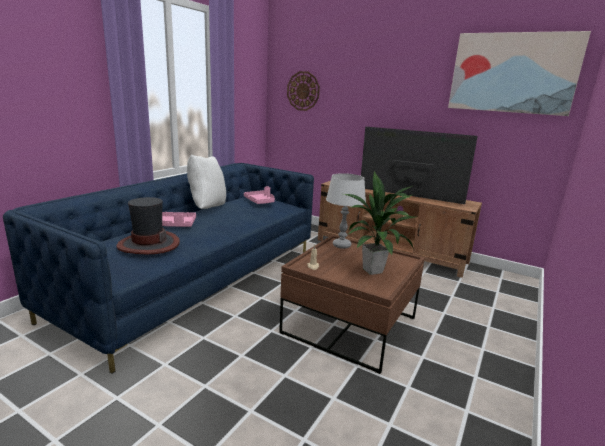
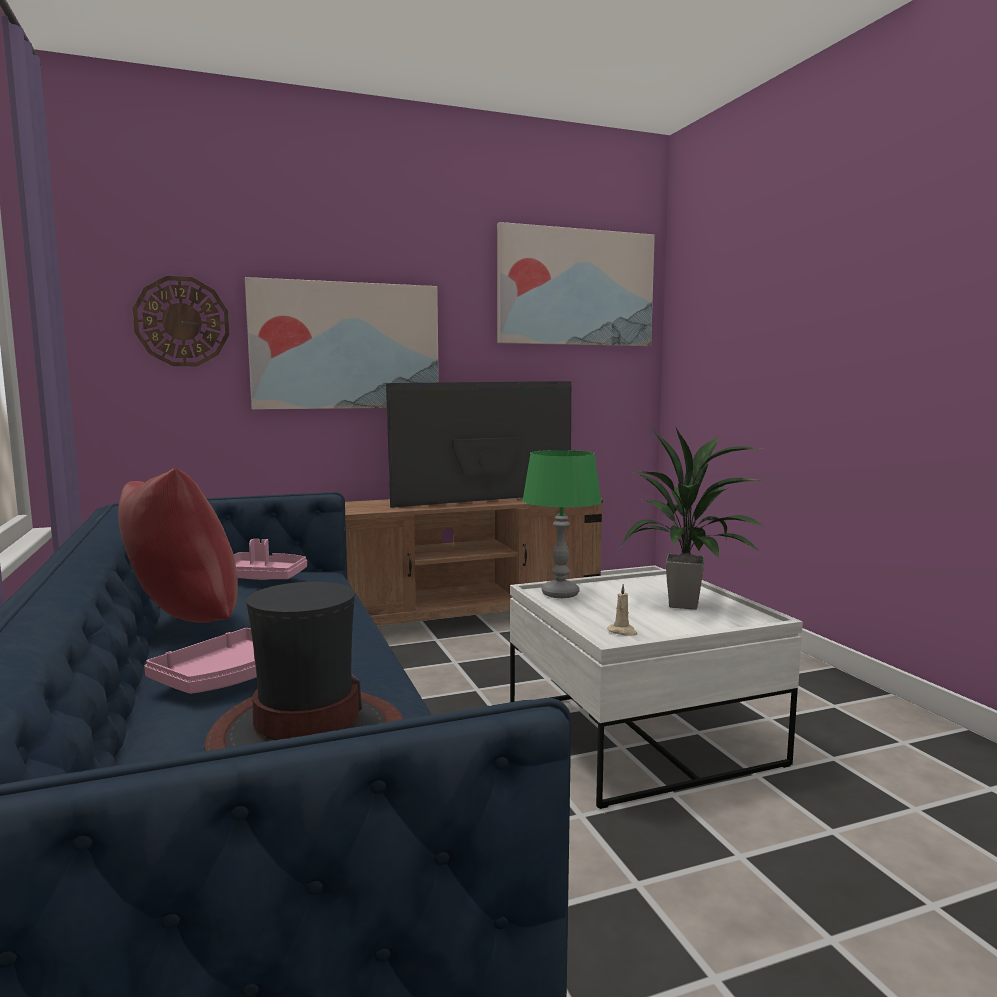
camera: 50 degrees left, 10 degrees down
(207, 207) = (180, 624): white pillow -> red pillow
(342, 245) = (560, 594): grey table lamp -> green table lamp
(349, 325) = (639, 735): brown coffee table -> white coffee table
(366, 105) = (346, 346): none -> picture

